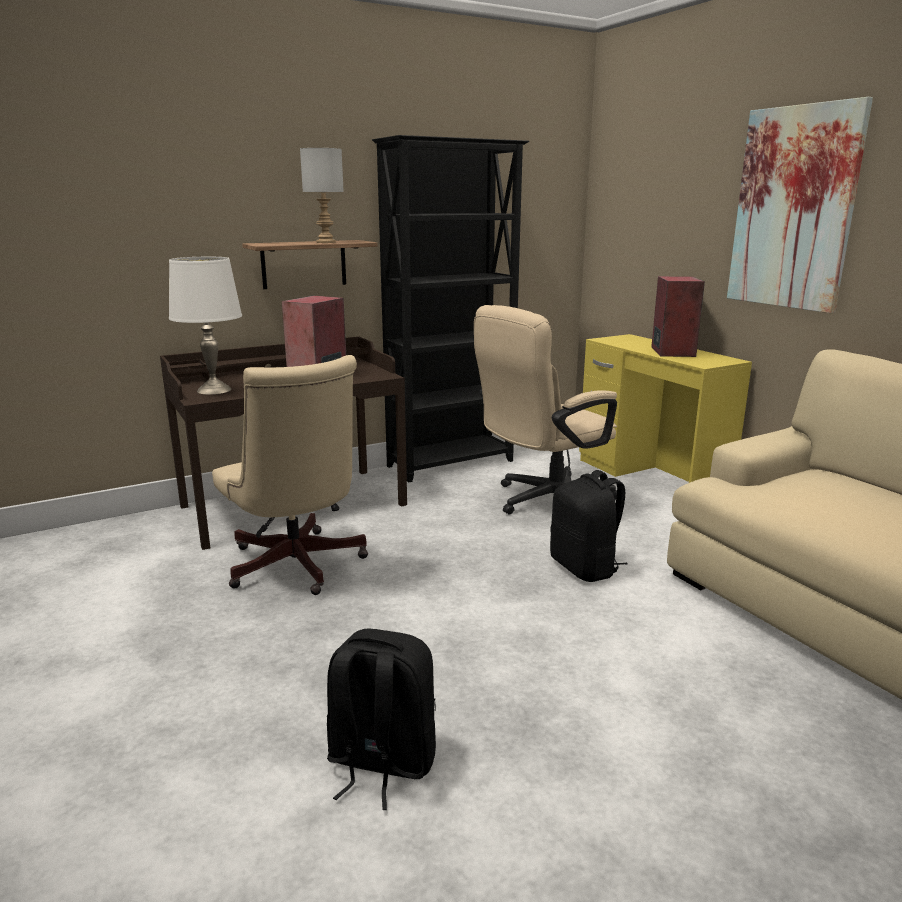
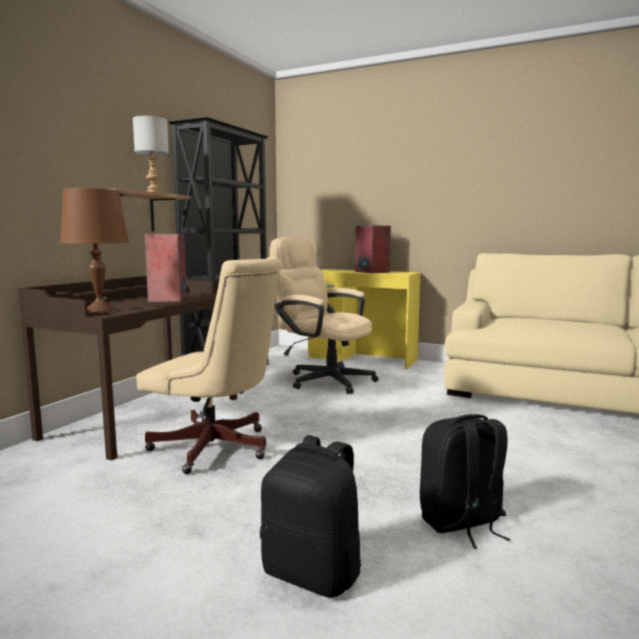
camera: 35 degrees left, 10 degrees down
(213, 390) = (99, 310): white table lamp -> brown table lamp
(544, 502) = (323, 379): beige office chair -> beige office chair turned 105 degrees clockwise
(585, 568) = (400, 403): black backpack -> black backpack (314, 573)
(793, 209) = (435, 182): picture -> none

